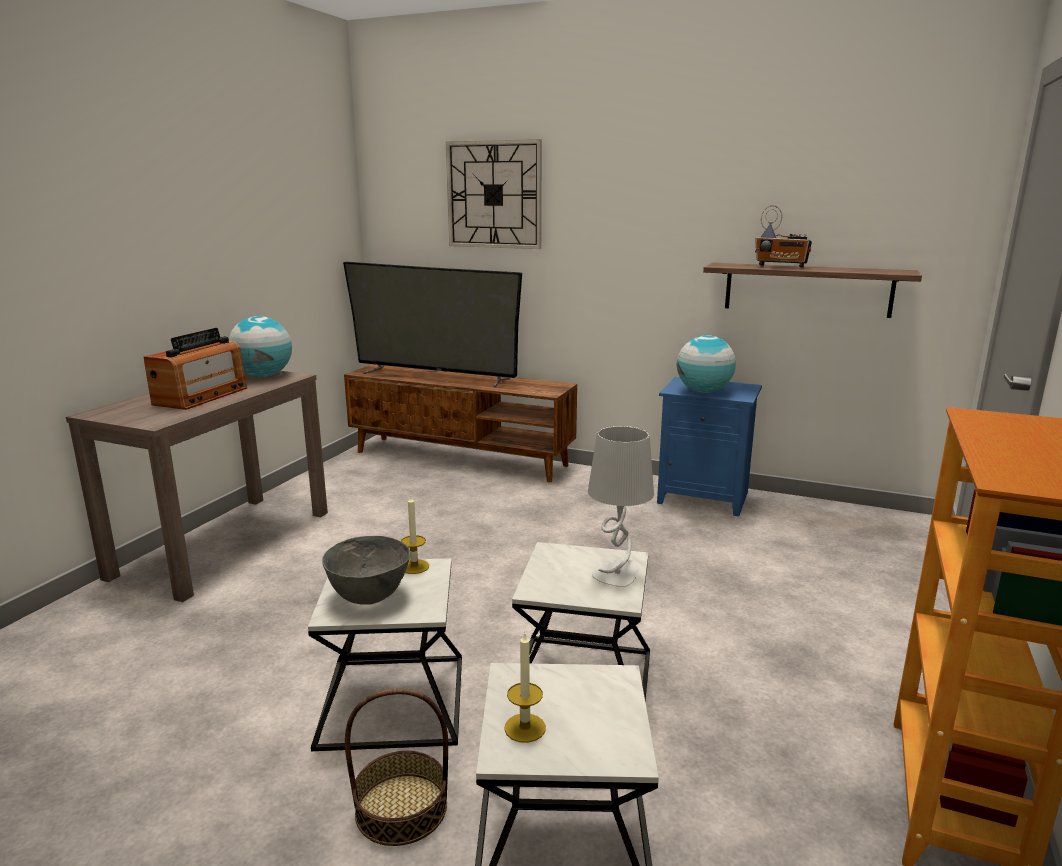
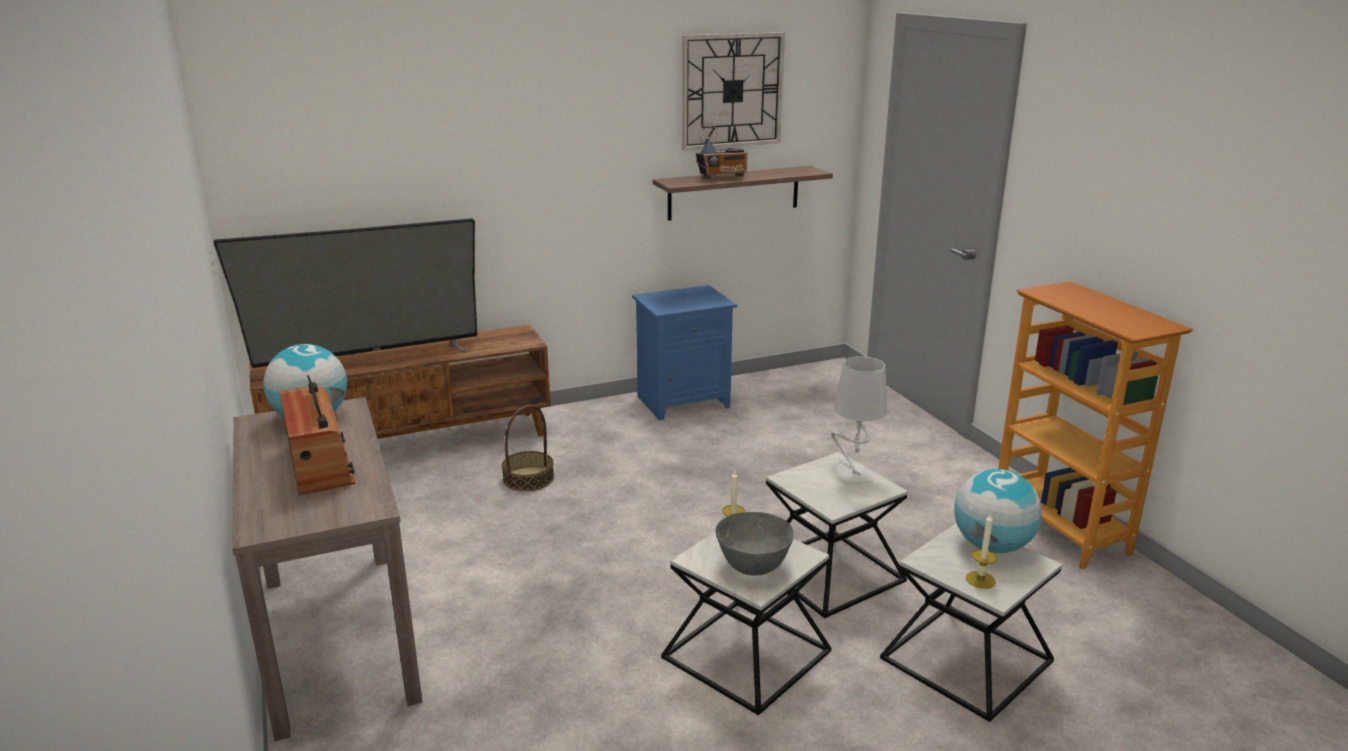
camera: 45 degrees left, 5 degrees up
(401, 808) = (866, 701): basket -> basket (528, 478)
(494, 195) = (407, 131): wall clock -> wall clock (732, 91)
(704, 392) = (686, 304): globe -> globe (992, 546)

